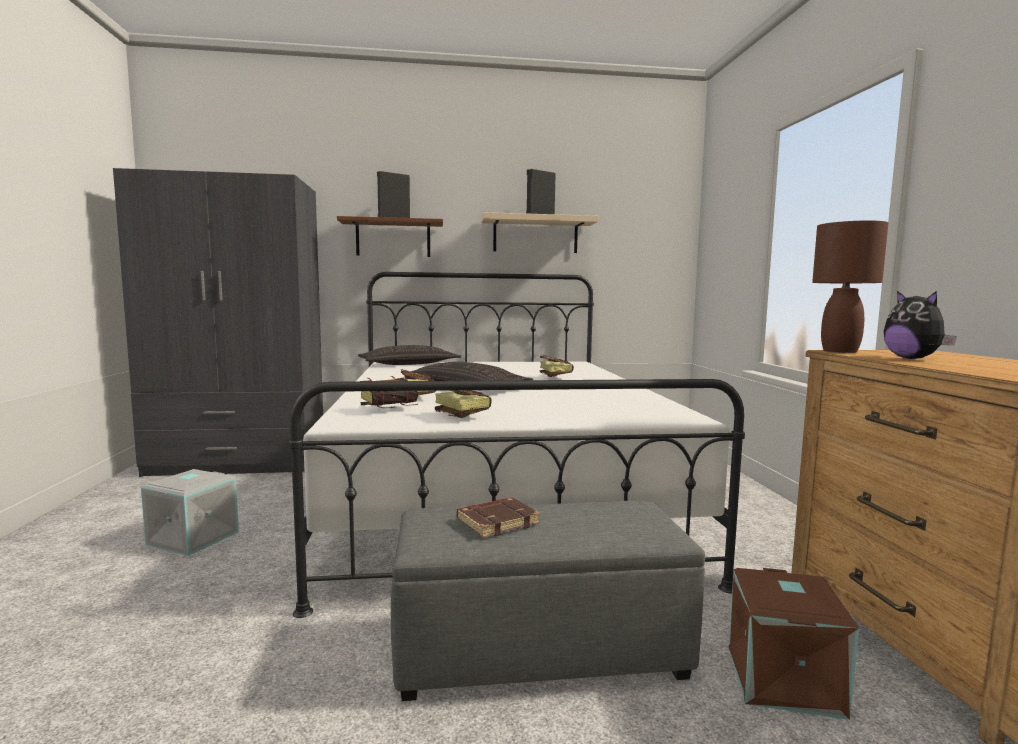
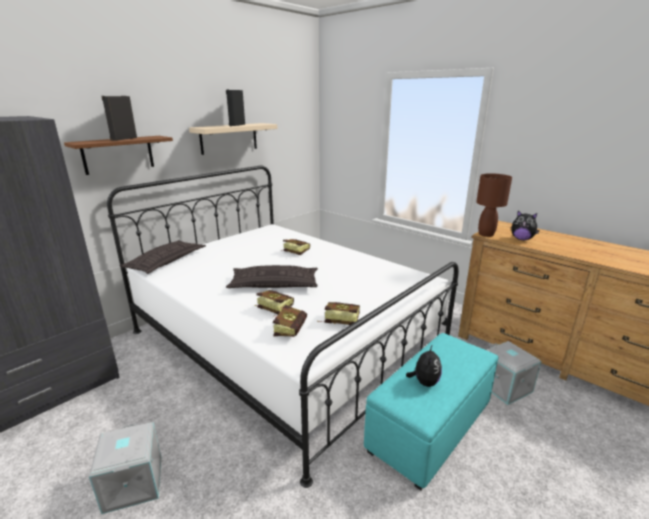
camera: 40 degrees left, 15 degrees up
(497, 522) = (424, 382): brown book -> plush toy
(541, 651) = (430, 426): grey ottoman -> turquoise ottoman
(785, 680) = (505, 386): brown storage box -> grey storage box

